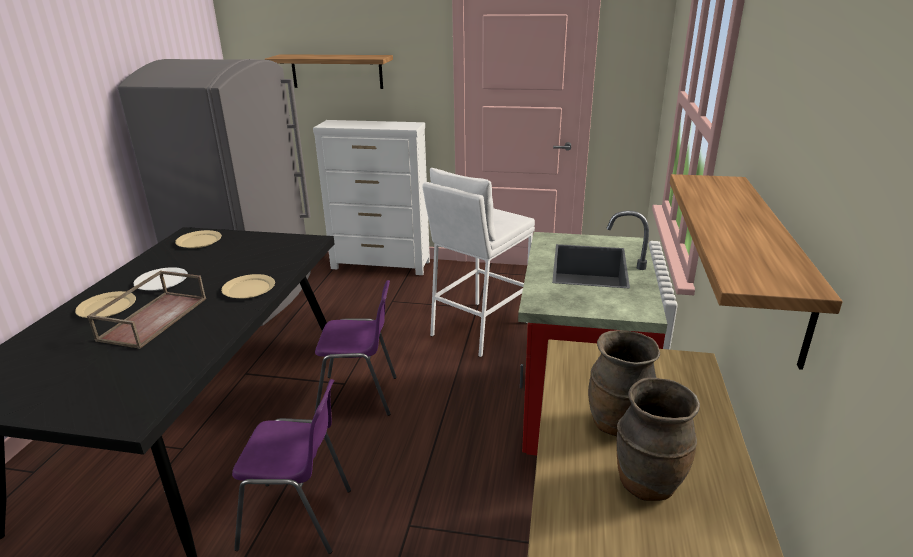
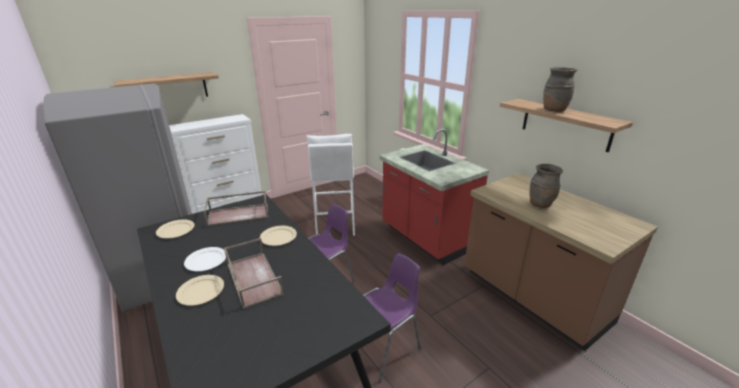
camera: 45 degrees left, 0 degrees up
(269, 248) = (239, 214): none -> brown tray
(647, 483) = (576, 214): brown vase -> brown vase (554, 110)

